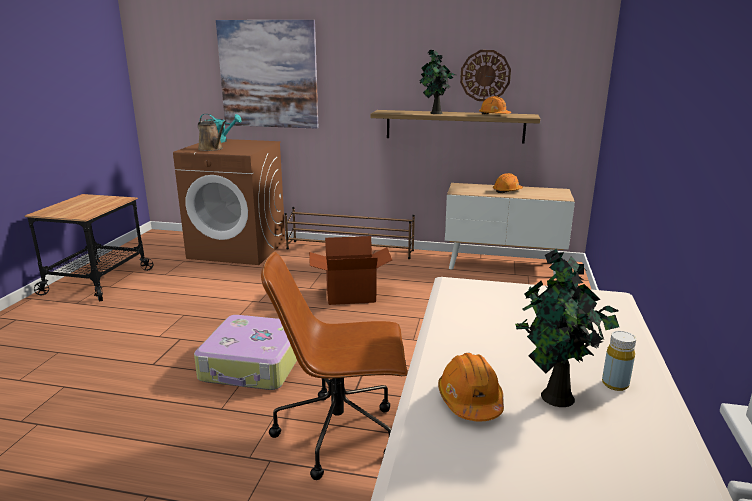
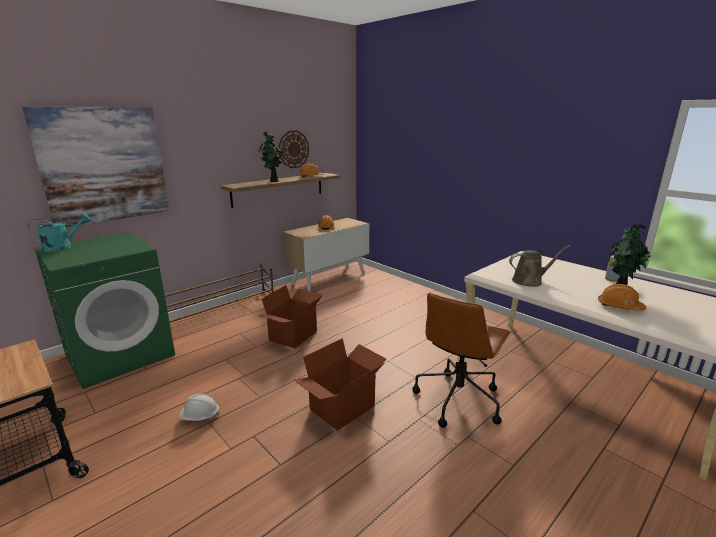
camera: 55 degrees left, 0 degrees up
(187, 309) = (200, 417): none -> white hard hat
(212, 149) = (88, 255): brown watering can -> brown watering can (529, 281)
(238, 249) = (121, 354): brown washing machine -> green washing machine
(253, 365) = (343, 408): suitcase -> cardboard box

